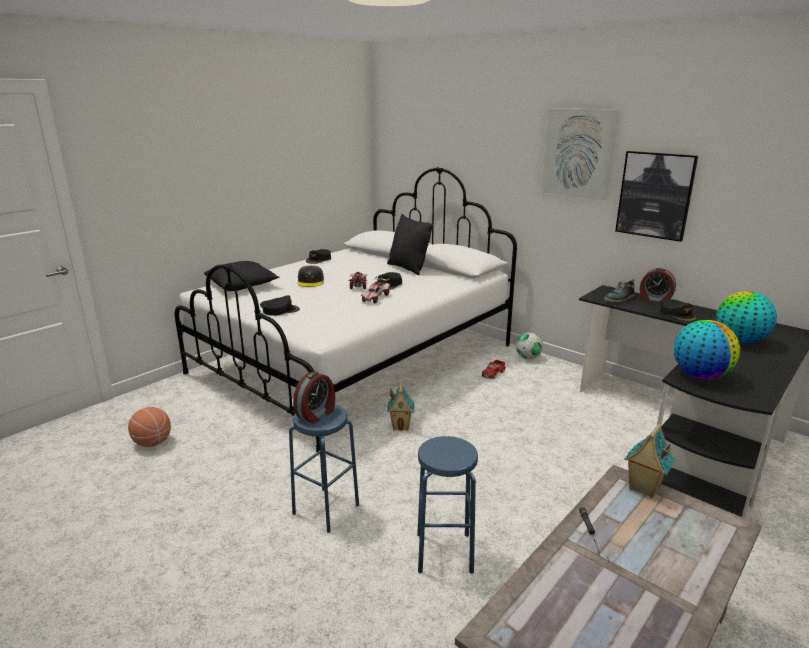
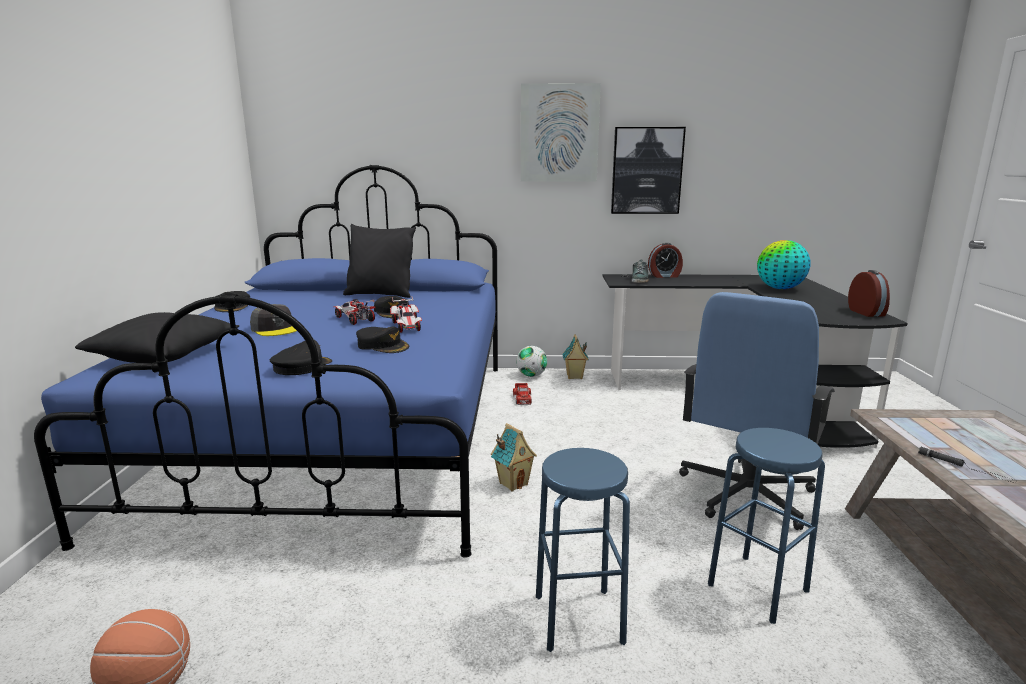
camera: 40 degrees left, 5 degrees down
(317, 414) = (579, 467): alarm clock -> alarm clock (867, 313)
(355, 359) = (346, 434): white bed -> blue bed
(541, 502) = (745, 494): none -> blue office chair
(643, 488) = (904, 417): toy house -> toy house (574, 377)
(677, 314) = (703, 281): black cap -> black cap (383, 346)
(700, 375) = (819, 313): globe -> none

